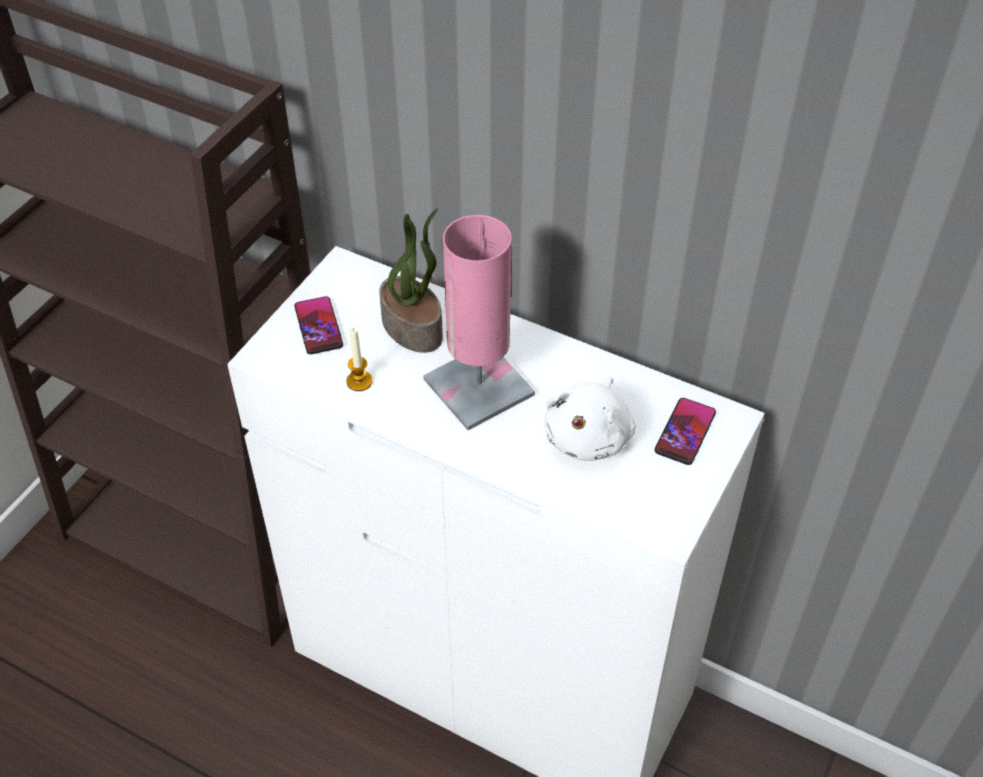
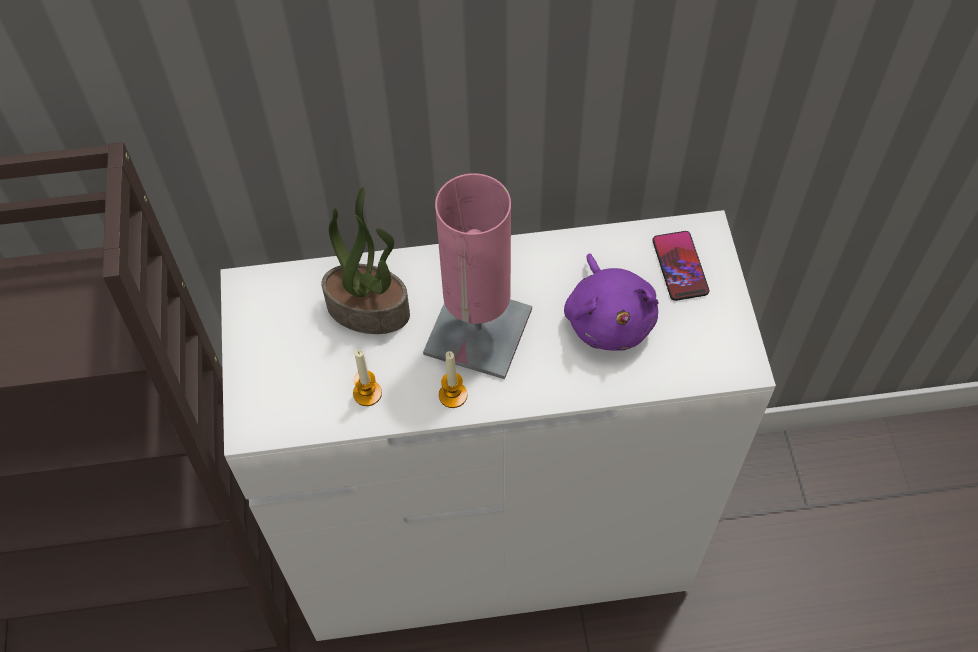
camera: 35 degrees left, 10 degrees up
(318, 326) = (279, 362): phone -> none
(419, 418) = (453, 395): none -> candle
(589, 436) = (609, 319): white plush toy -> purple plush toy

